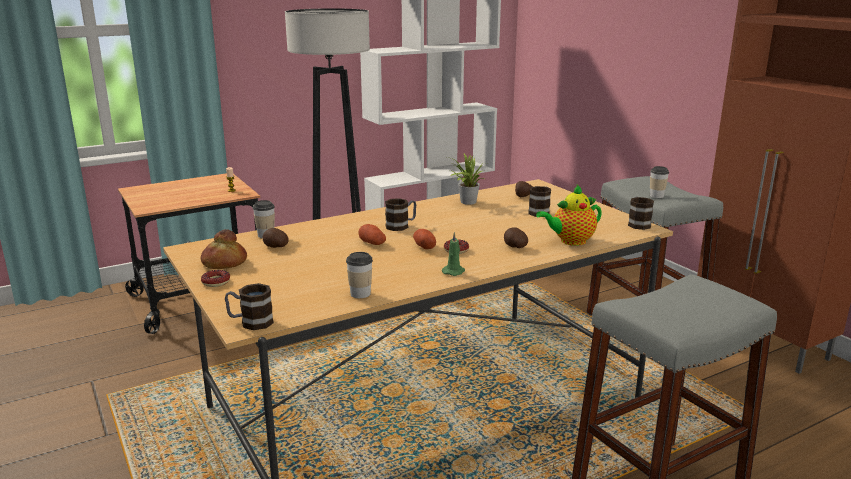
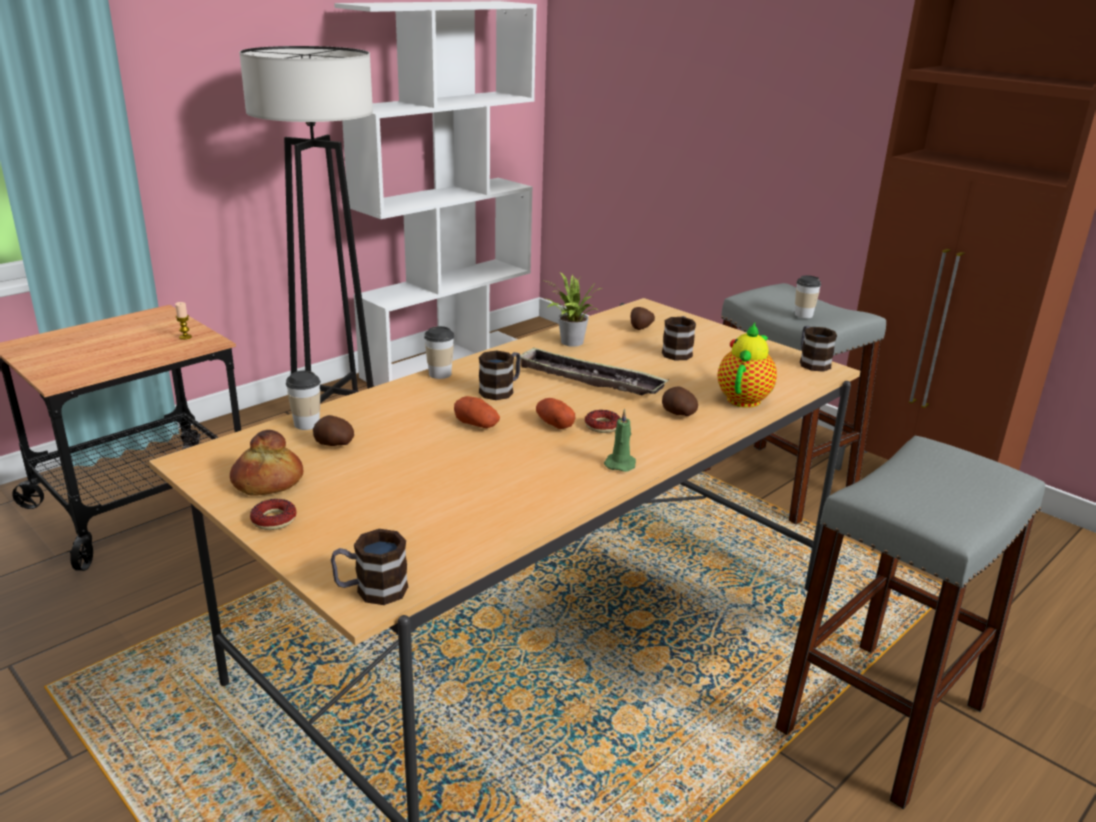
camera: 15 degrees left, 5 degrees up
(360, 294) = (510, 517): cup -> cup (440, 374)
(465, 224) = (589, 380): none -> tray
(570, 241) = (744, 398): teapot -> teapot turned 150 degrees clockwise

